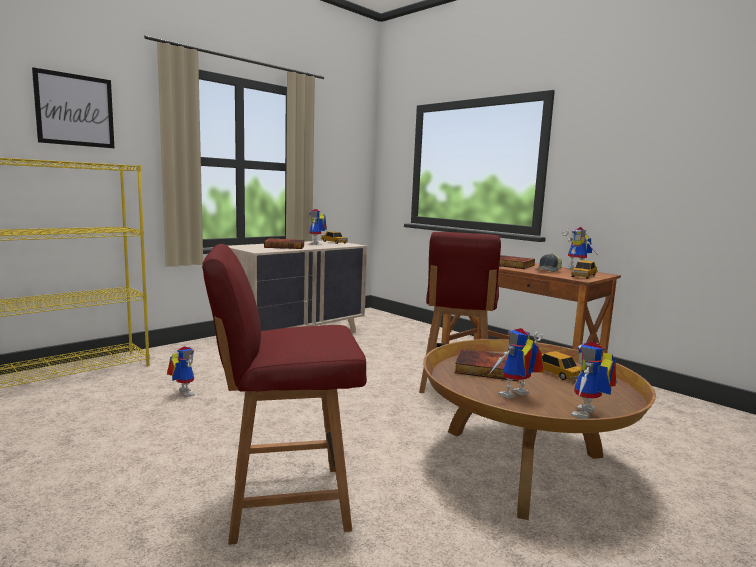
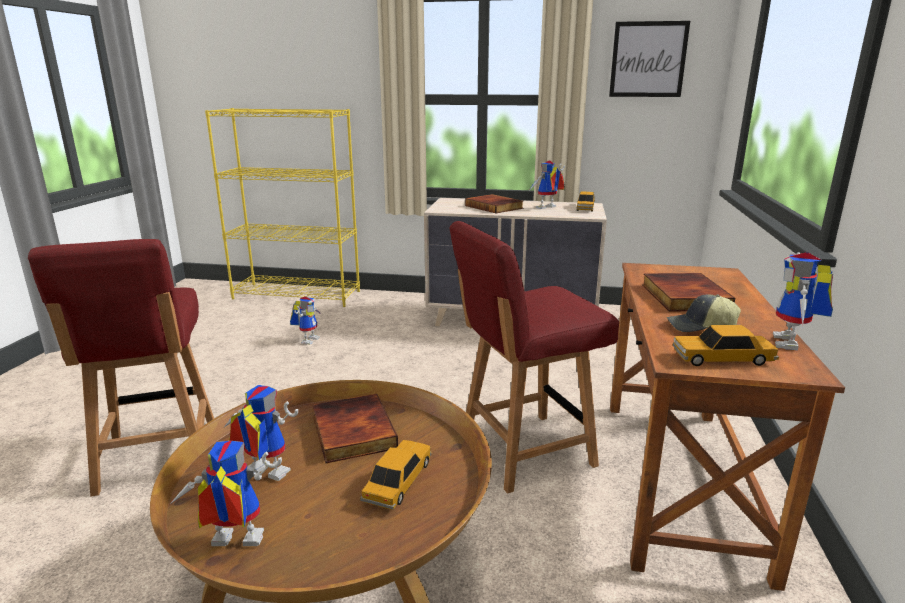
camera: 55 degrees right, 10 degrees up
(75, 110) = (314, 58): picture -> picture (648, 59)
(284, 501) = (158, 457): red chair -> red chair turned 150 degrees counterclockwise

